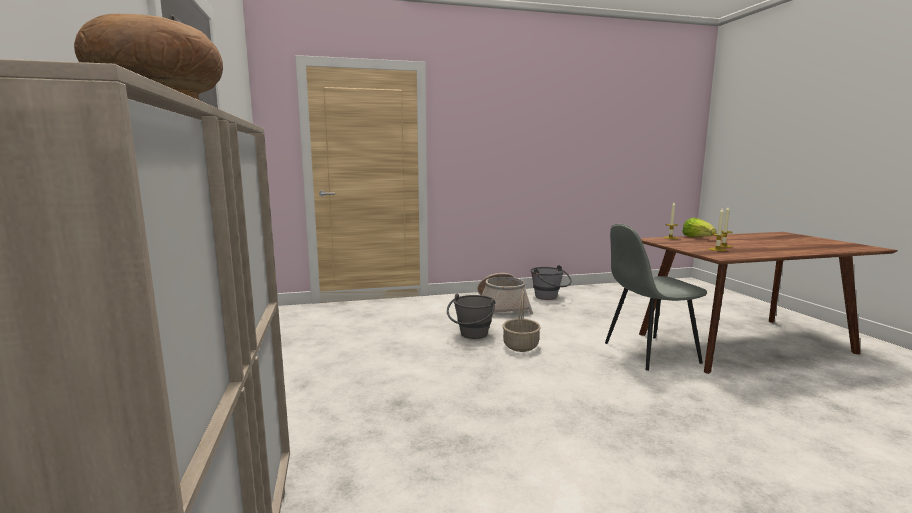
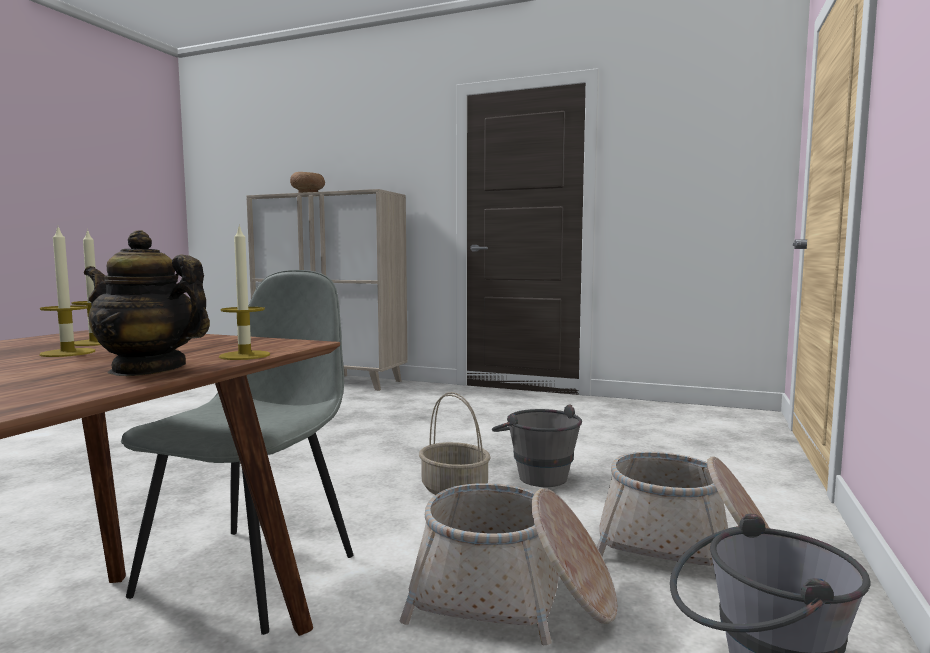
camera: 125 degrees right, 5 degrees down
(574, 318) = (512, 597): none -> basket
(697, 238) = (148, 369): lettuce -> teapot

